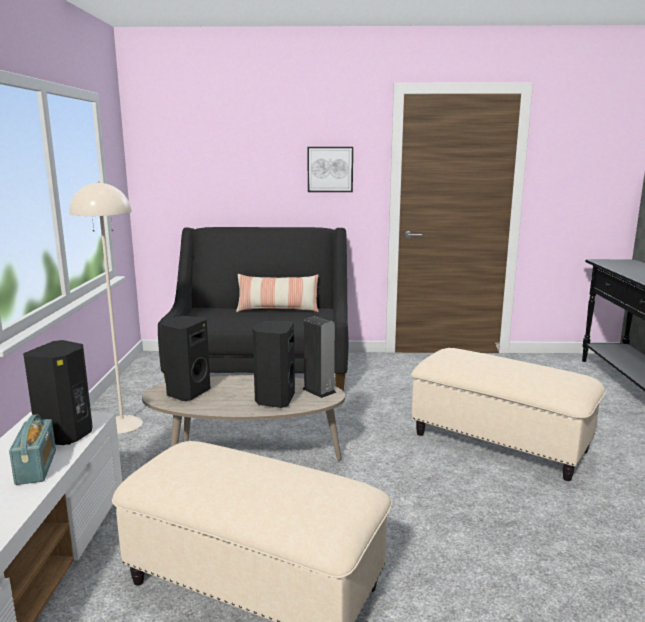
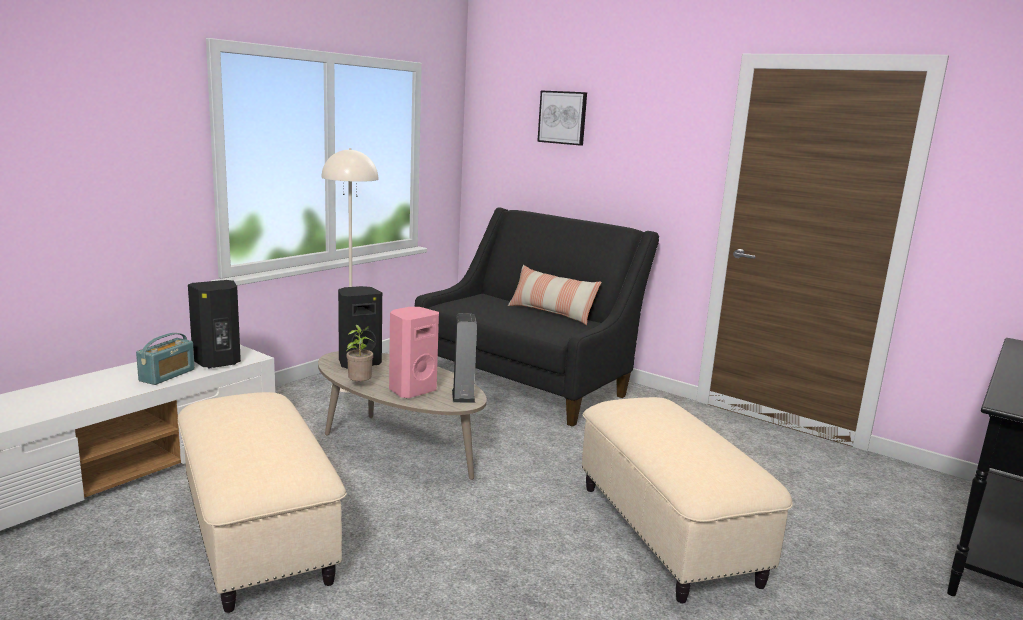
camera: 35 degrees right, 0 degrees up
(227, 410) = (359, 385): none -> potted plant
(274, 400) = (411, 390): black speaker -> pink speaker
(330, 169) = (655, 158): picture -> picture (562, 117)

